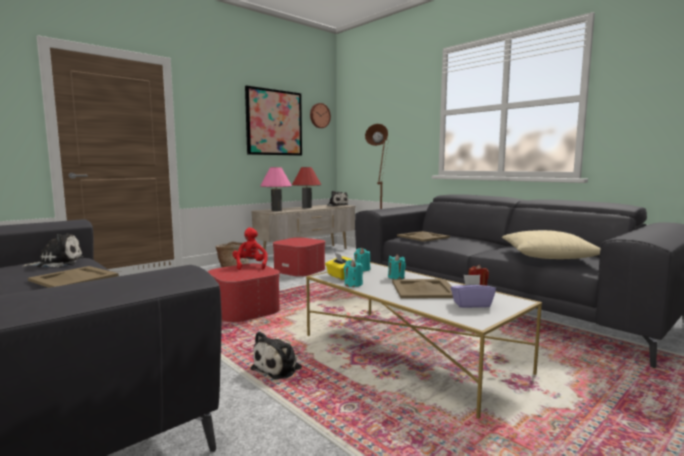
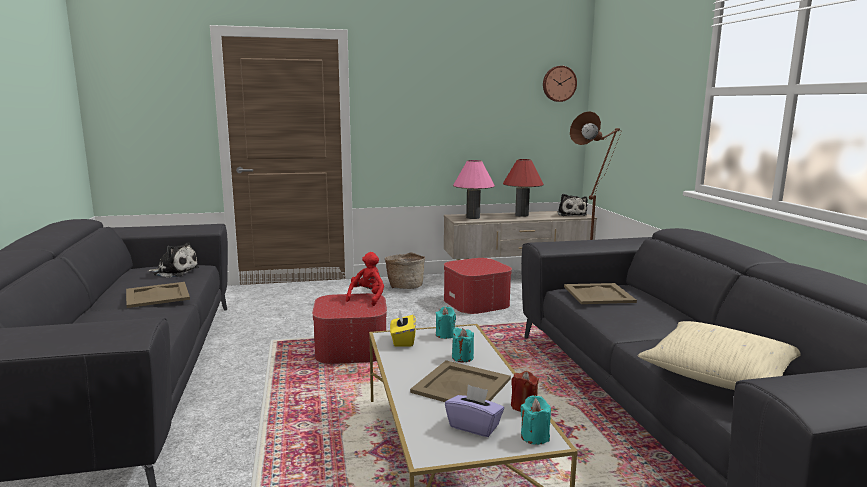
camera: 30 degrees right, 5 degrees up
(274, 122) = (484, 98): picture -> none
(279, 368) = (299, 433): plush toy -> none
(353, 284) = (395, 357): turquoise candle -> turquoise candle (534, 437)

